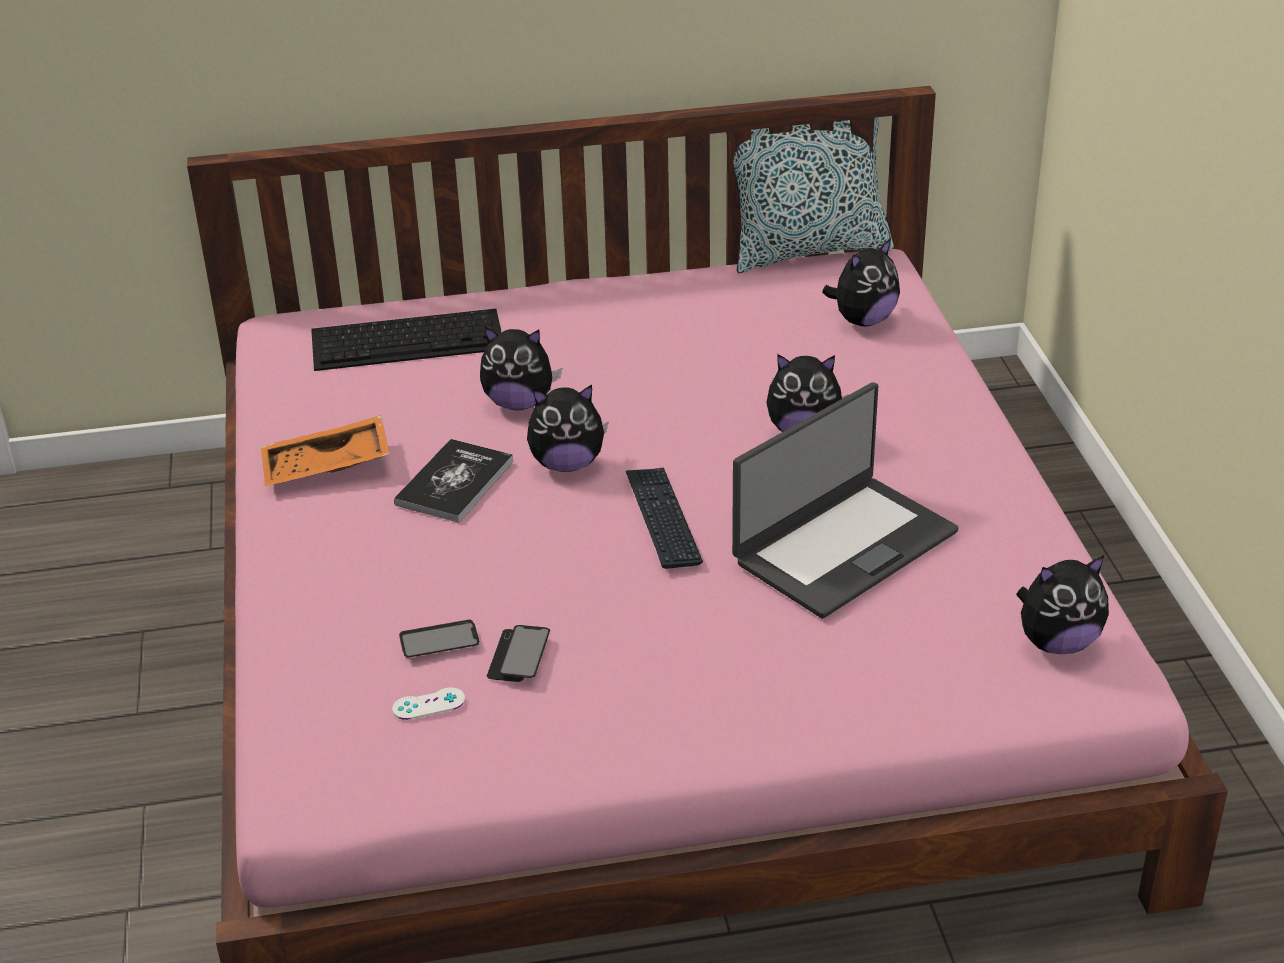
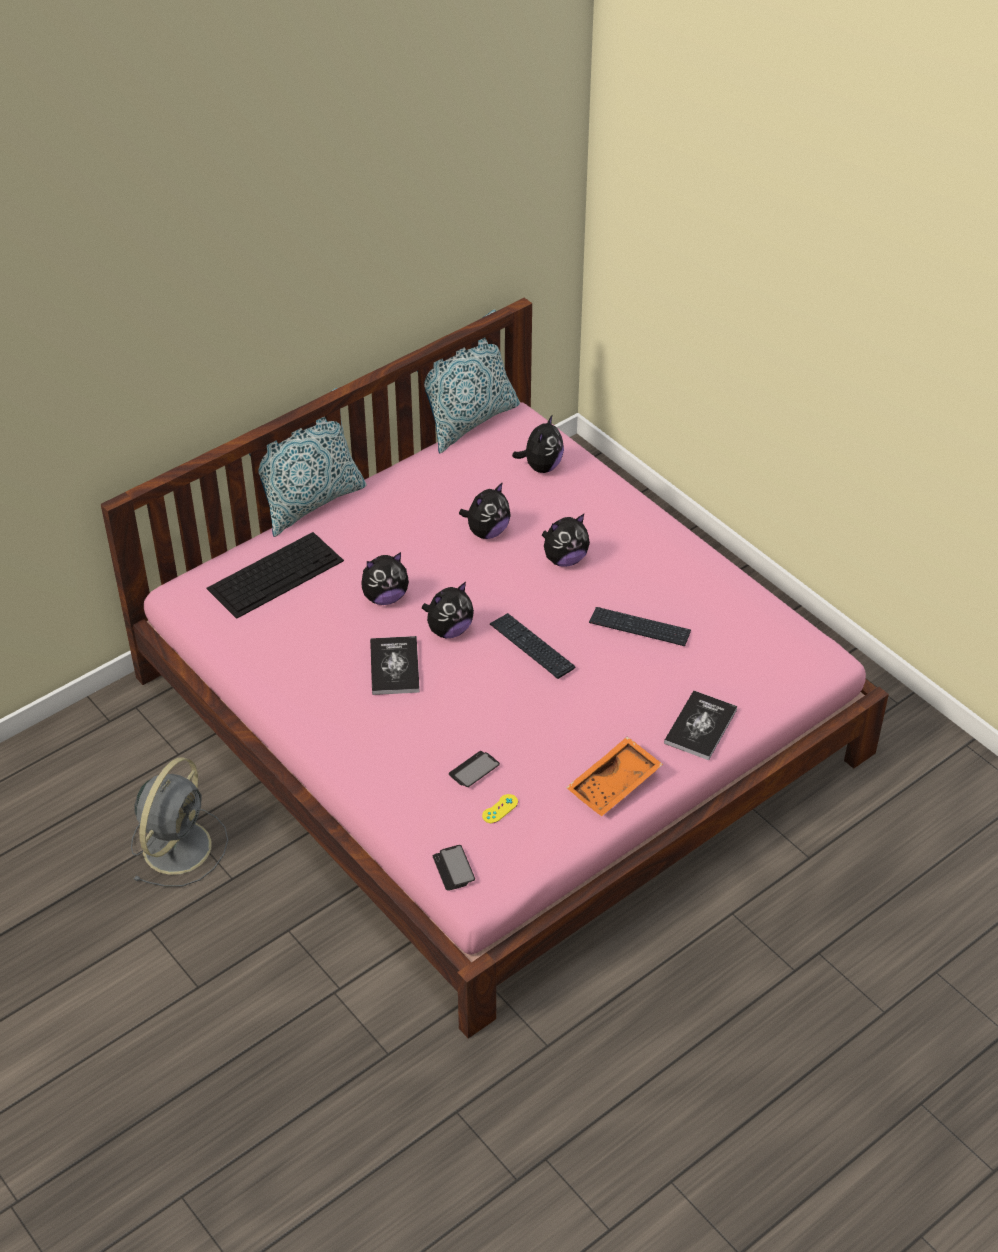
camera: 30 degrees left, 10 degrees up
(114, 649) = (179, 845): none -> grey fan
(326, 467) = (308, 684): orange tray -> orange tray (615, 785)
(428, 704) = (500, 809): white game controller -> yellow game controller
(519, 656) = (523, 762): phone -> phone (453, 869)
(524, 280) = (310, 502): none -> pillow
(831, 705) = (700, 726): none -> book
(843, 546) = (639, 628): laptop -> keyboard
(1057, 642) = (783, 646): plush toy -> plush toy (487, 531)

